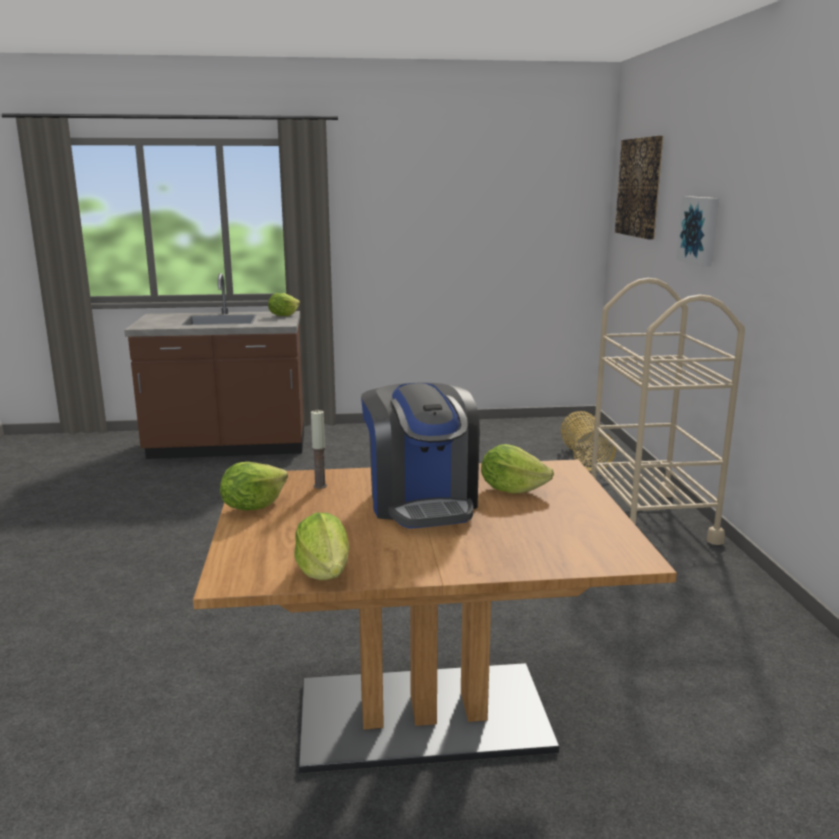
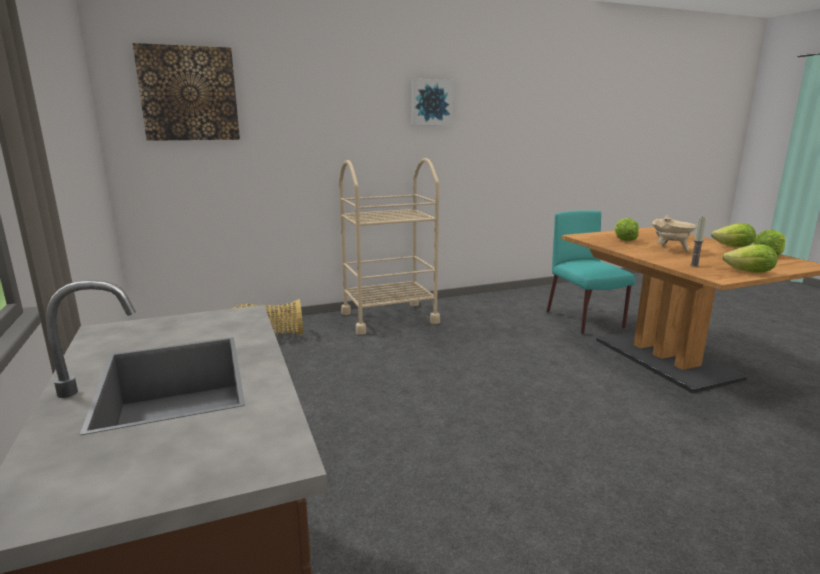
camera: 105 degrees left, 0 degrees up
(283, 315) = (145, 328): lettuce -> lettuce (733, 247)
(421, 502) = (670, 250): coffee machine -> beige cooking pot
(637, 695) = (585, 320): none -> turquoise chair
(700, 230) = (322, 125): picture -> picture (431, 102)

